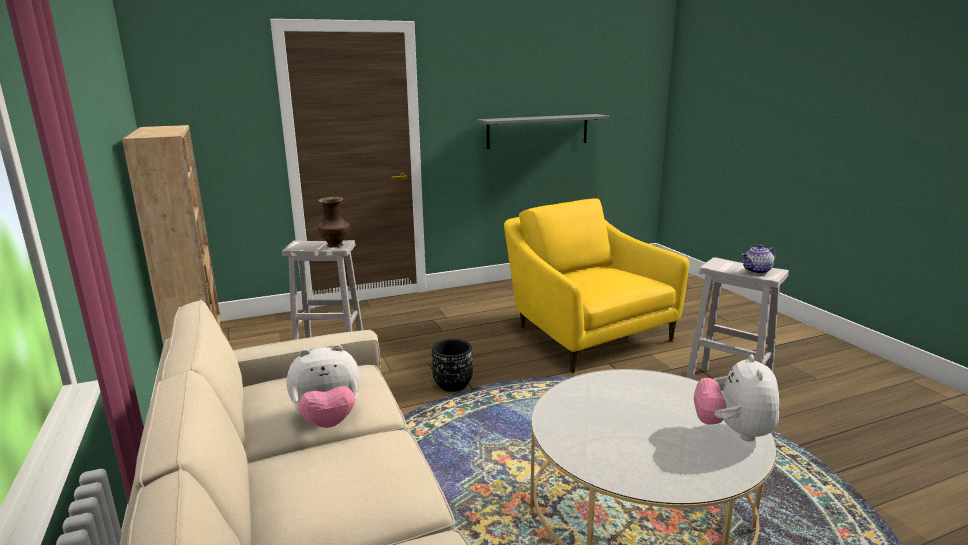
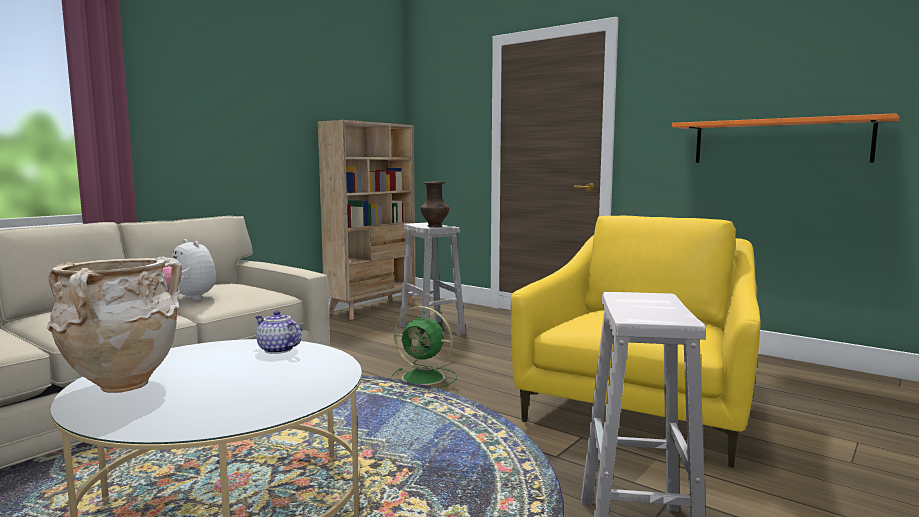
camera: 60 degrees right, 10 degrees down
(453, 384) = (425, 378): black planter -> green fan
(538, 131) = (779, 141): grey shelf -> orange shelf
(651, 467) = (121, 387): none -> beige vase
(733, 432) = (211, 416): plush toy -> none
(757, 271) = (647, 312): teapot -> teapot (277, 350)

